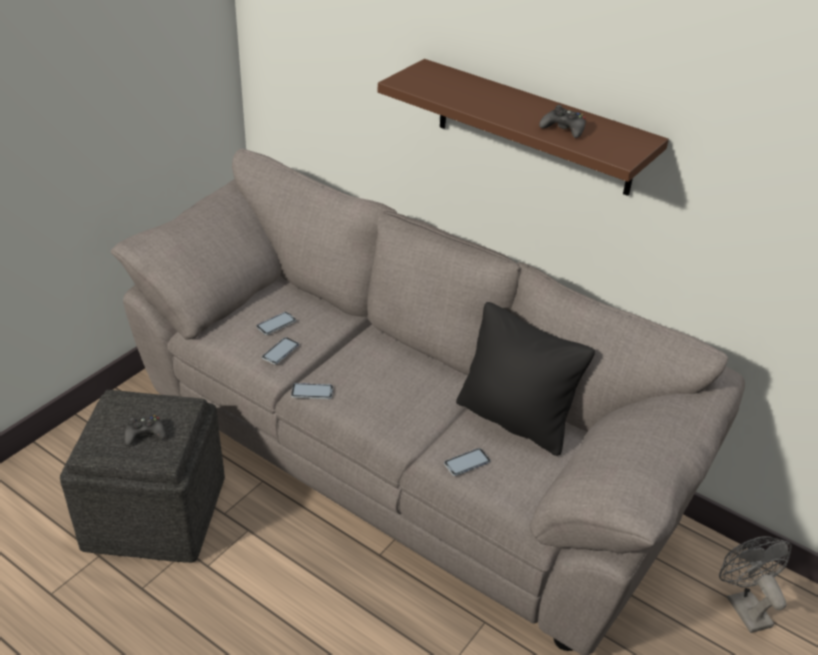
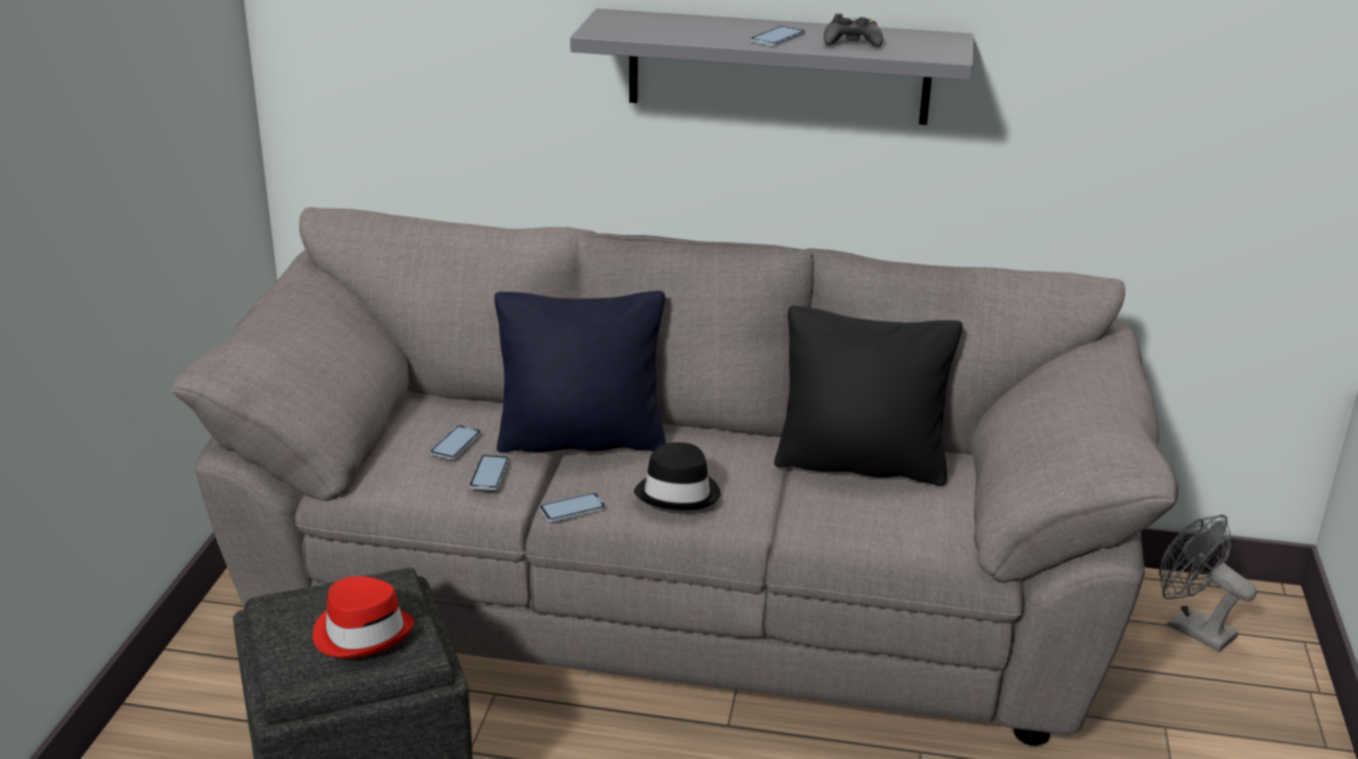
camera: 25 degrees left, 10 degrees down
(145, 434) = (362, 632): black game controller -> red hat
(353, 344) = (581, 440): none -> black pillow
(381, 402) = (679, 493): none -> black hat
(467, 463) = (843, 525): phone -> phone (777, 38)
(534, 128) = (778, 67): brown shelf -> grey shelf

